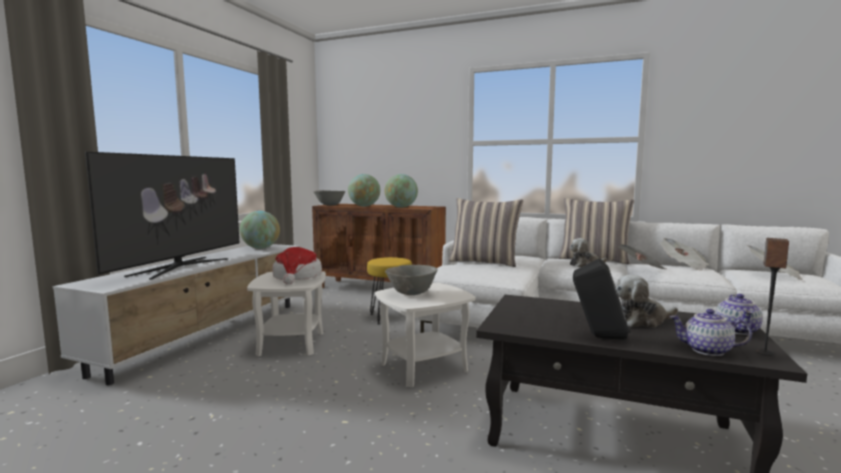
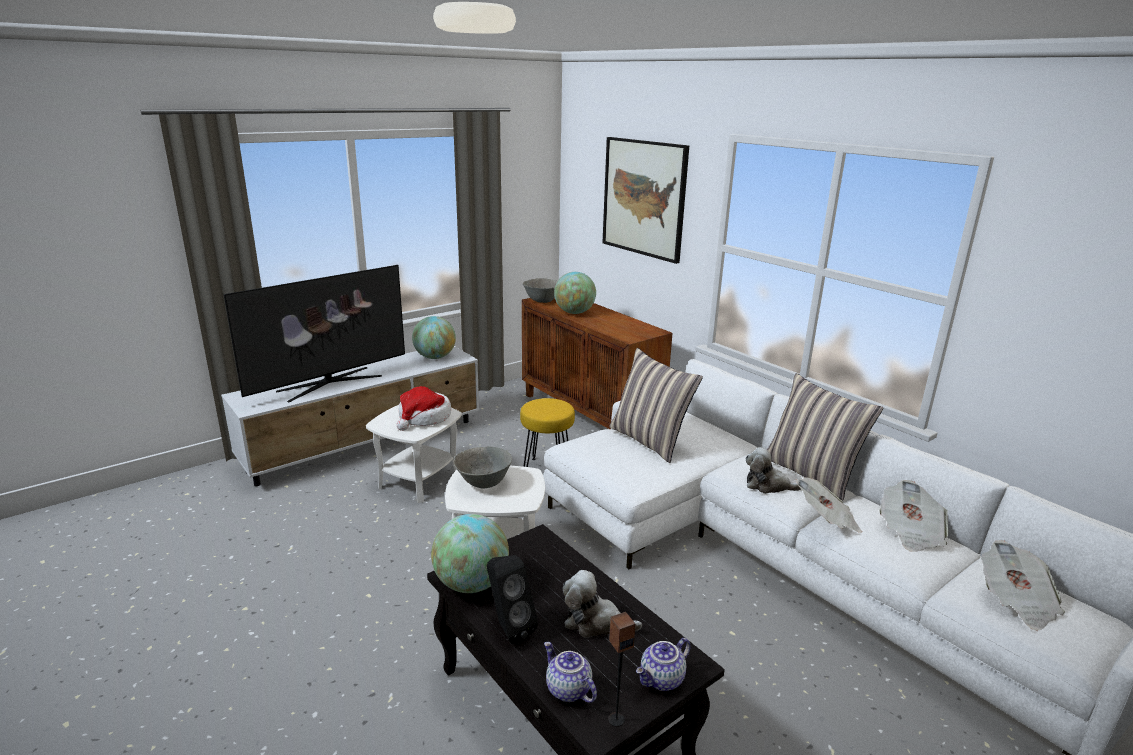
camera: 30 degrees right, 15 degrees up
(400, 123) = (644, 198): none -> picture
(401, 207) = (608, 327): globe -> globe (471, 584)

